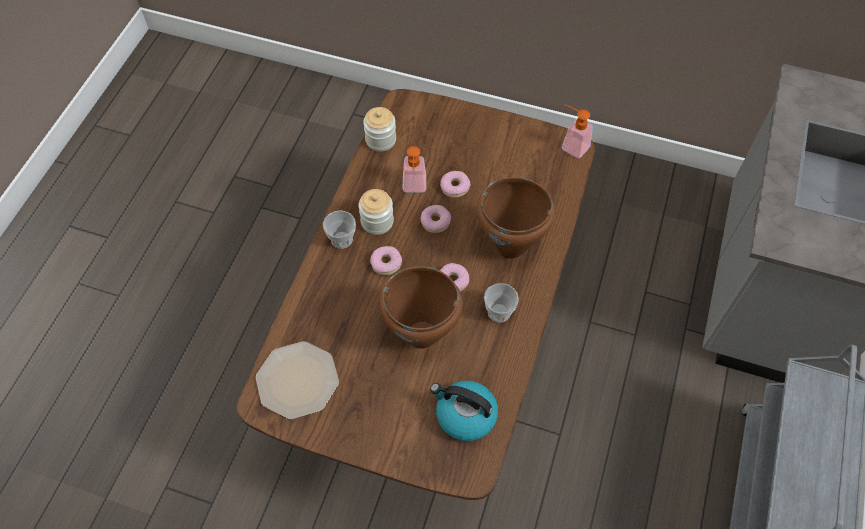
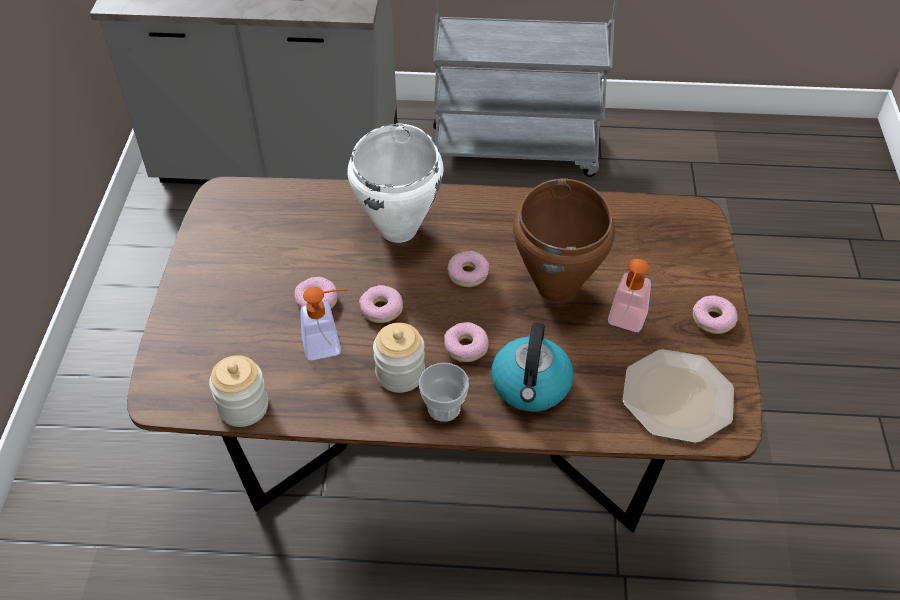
camera: 105 degrees left, 10 degrees down
(356, 435) = (713, 319): none -> donut
(465, 415) = (637, 231): kettle -> kettle (531, 386)
(499, 312) = (496, 225): cup -> none
(510, 247) = (399, 229): brown cooking pot -> white cooking pot
(571, 145) = (220, 197): soap dispenser -> soap dispenser (625, 323)

